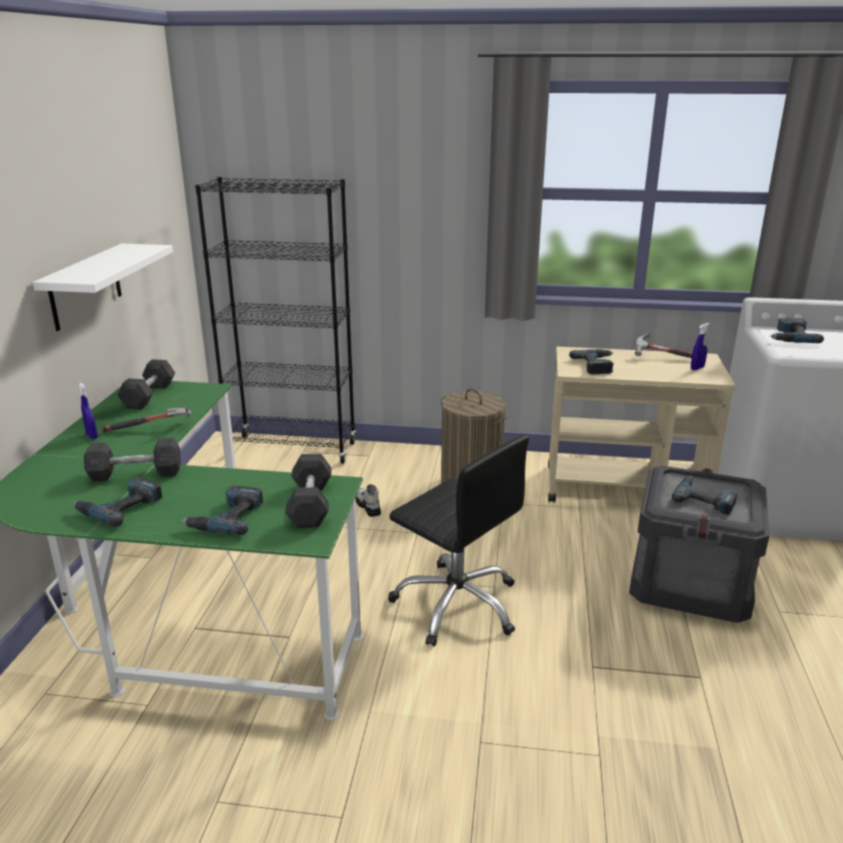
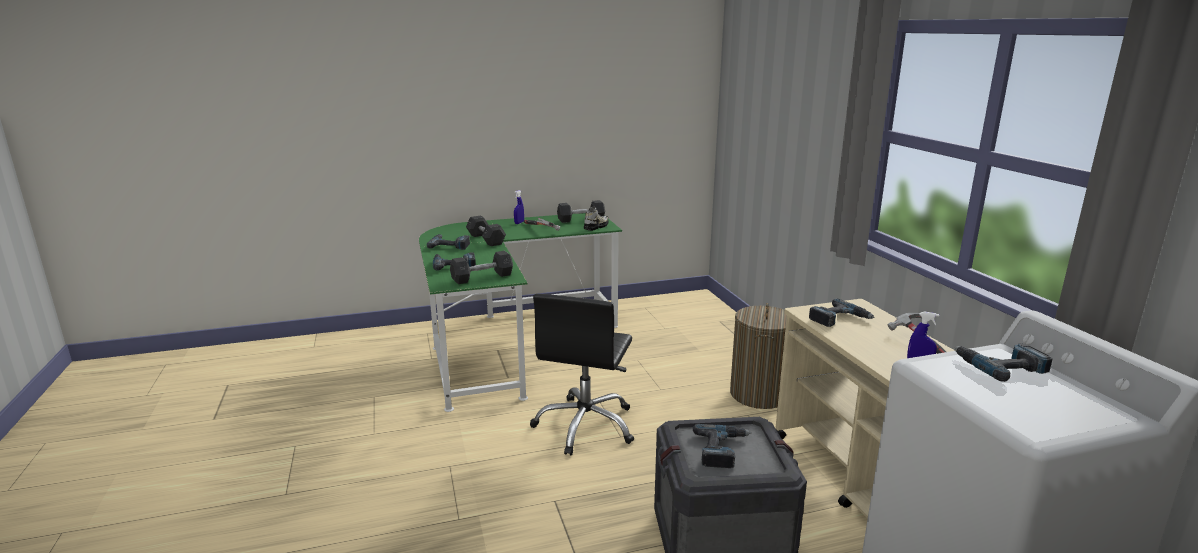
camera: 65 degrees right, 5 degrees down
(85, 286) = (569, 142): white shelf -> none
(293, 449) = (717, 317): black bookcase -> none
(368, 507) = (674, 363): shoe -> shoe (596, 227)

